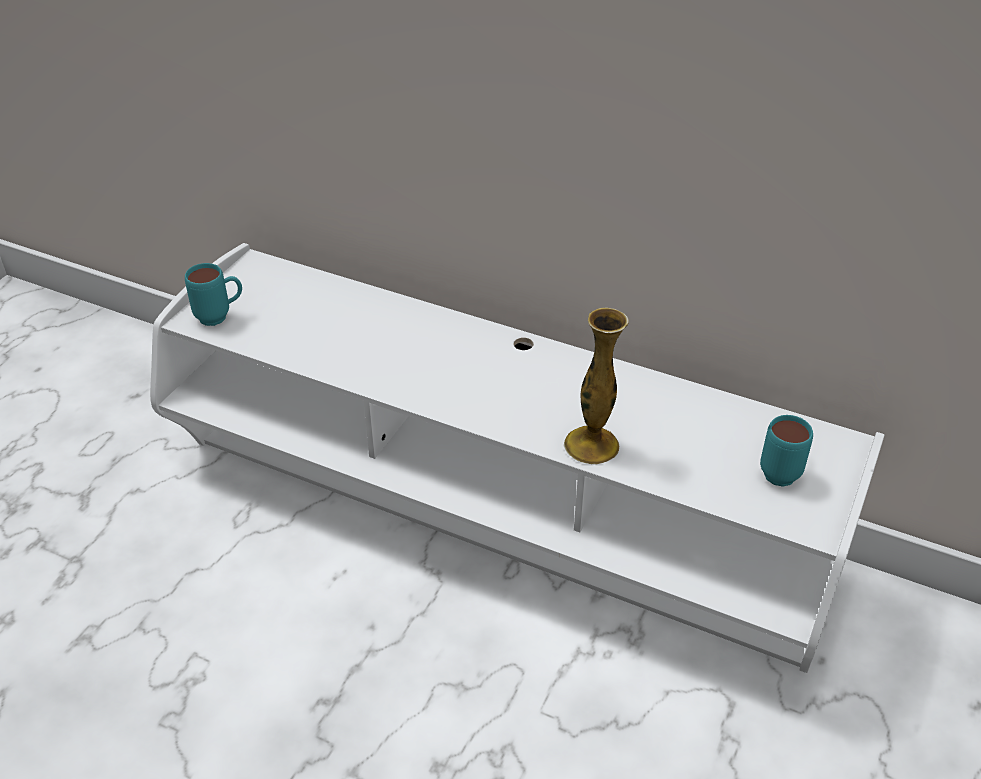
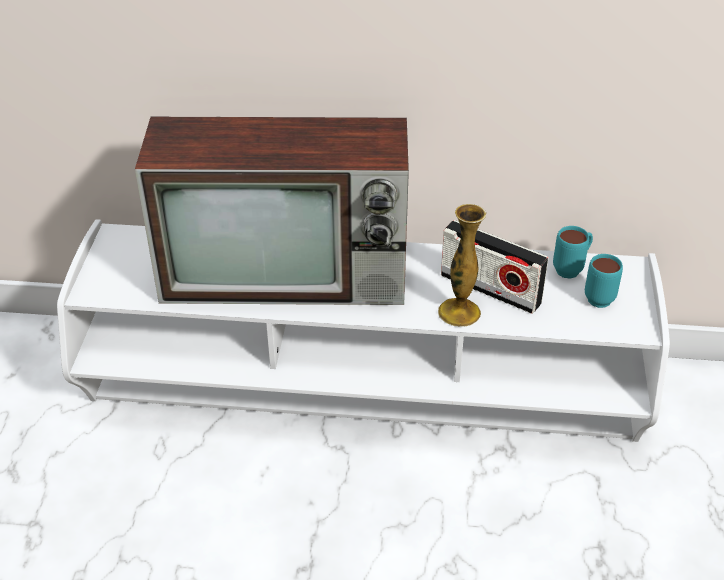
camera: 20 degrees left, 0 degrees up
(220, 317) = (111, 285): turquoise mug -> turquoise mug (572, 269)
(416, 351) = (289, 274): none -> television
(645, 426) = (490, 289): none -> radio

